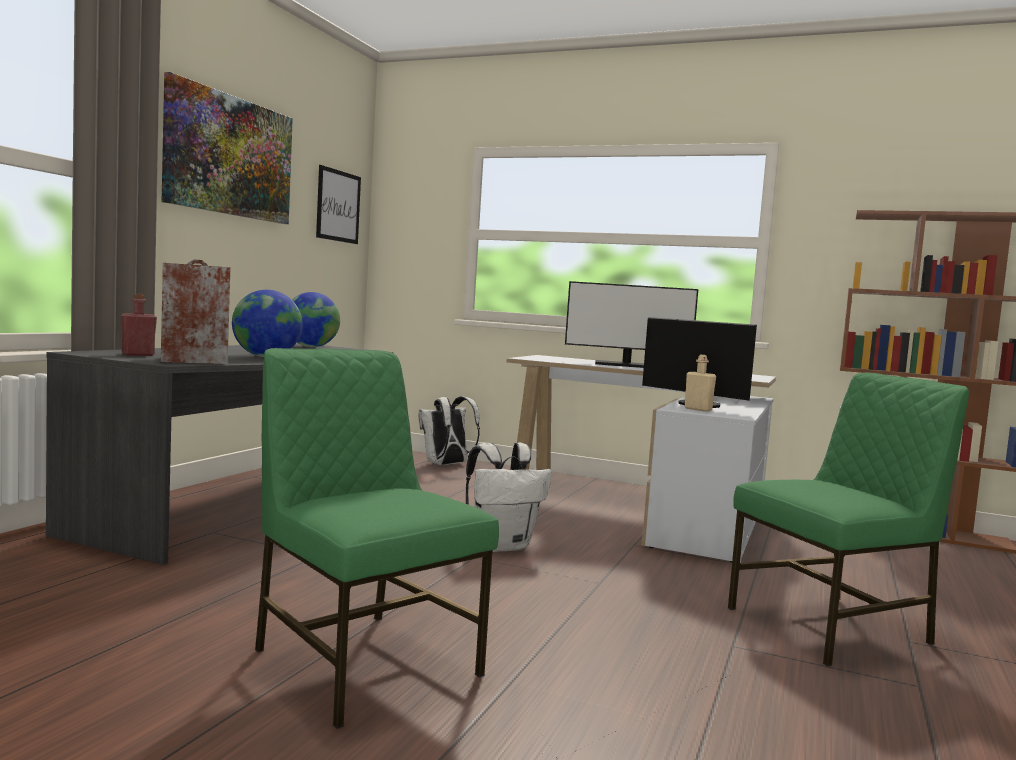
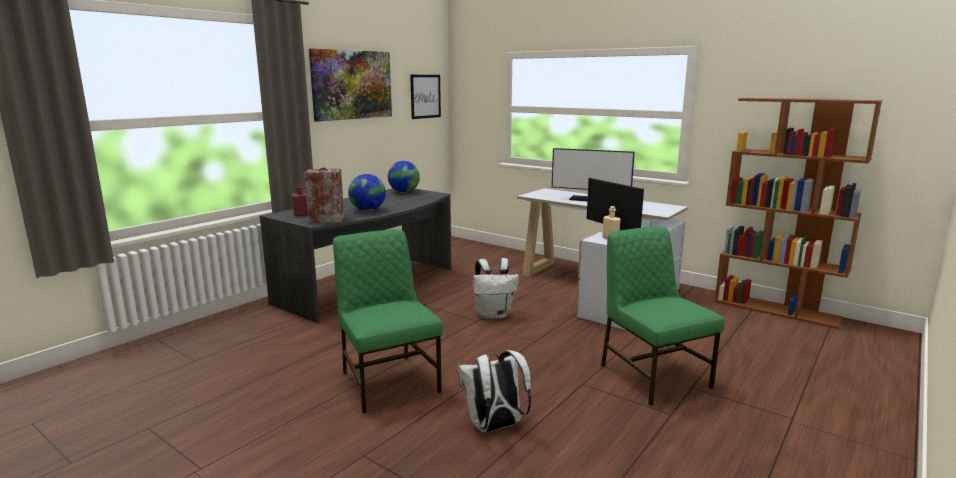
camera: 15 degrees right, 10 degrees up
(446, 465) = (494, 253): white backpack -> white backpack (494, 427)
(833, 626) = (652, 375): green chair -> green chair turned 105 degrees counterclockwise

